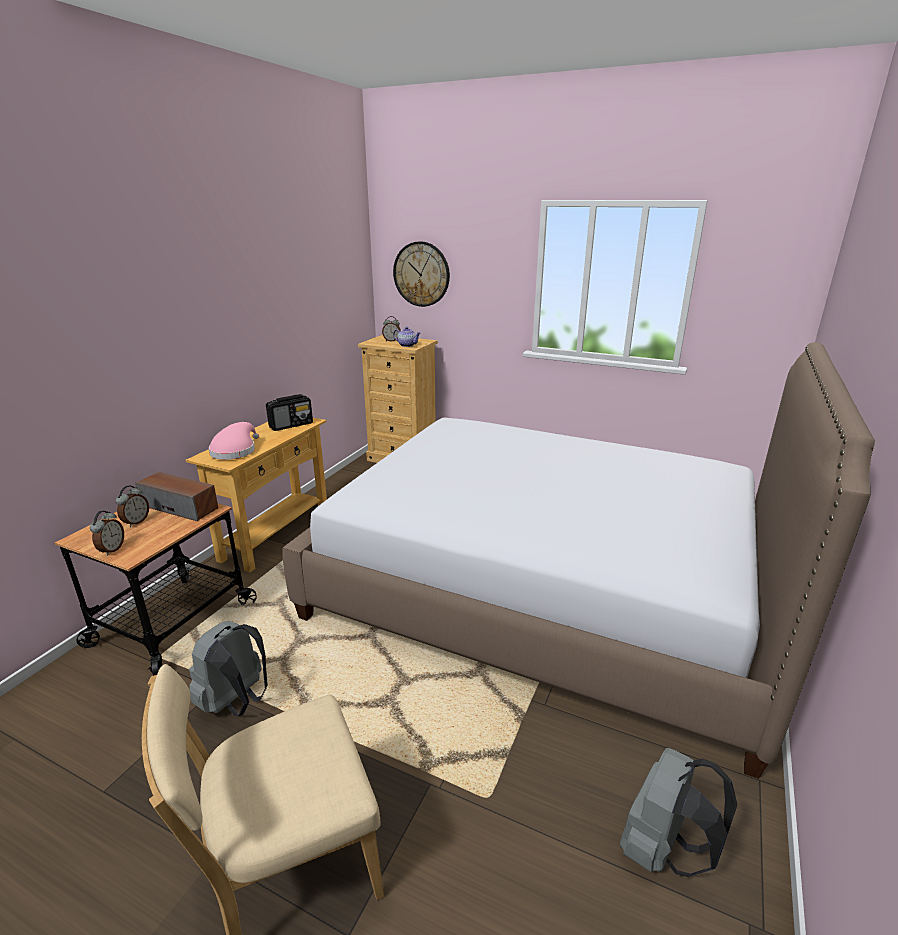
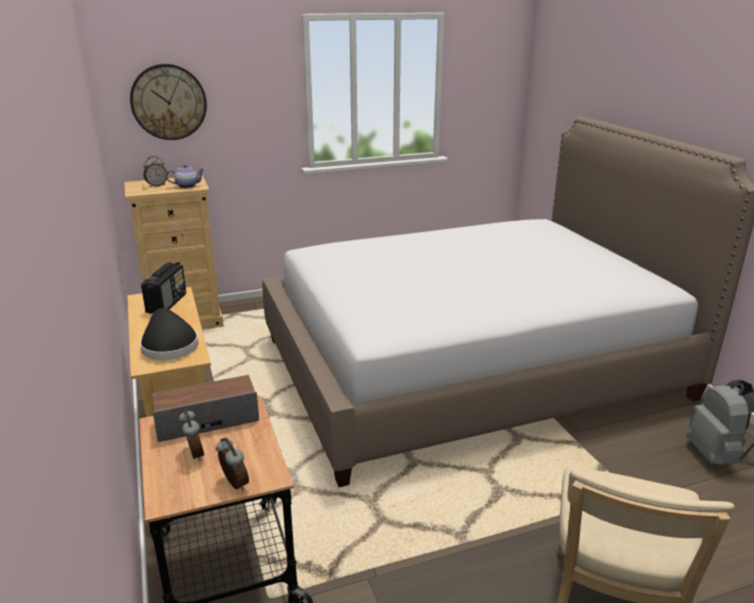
camera: 45 degrees left, 0 degrees up
(235, 451) = (169, 346): pink hat -> black hat
(236, 701) = (402, 571): grey backpack -> none

